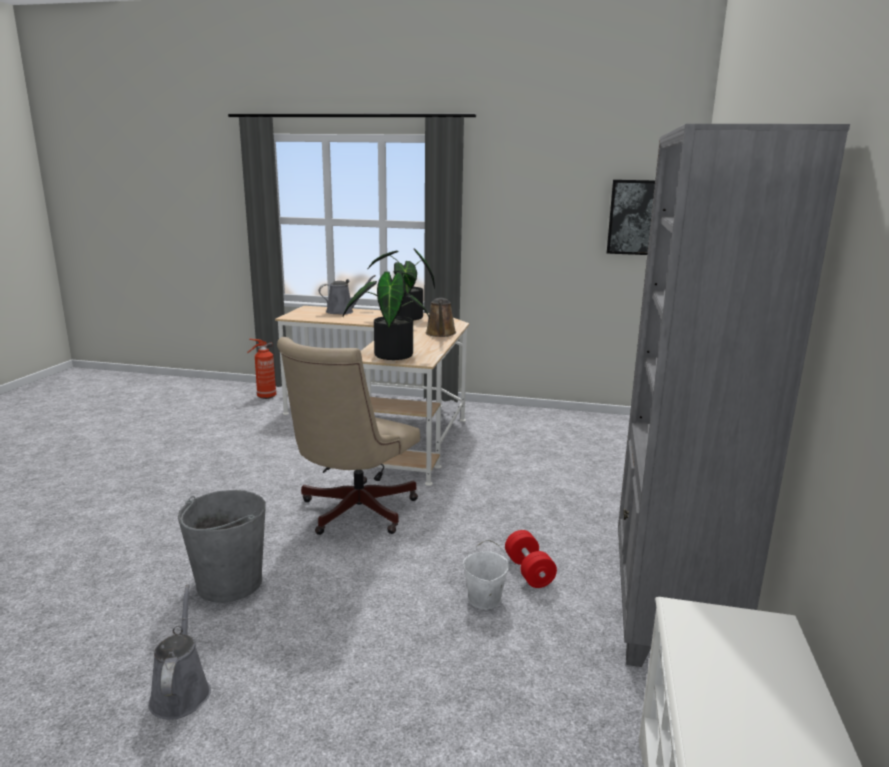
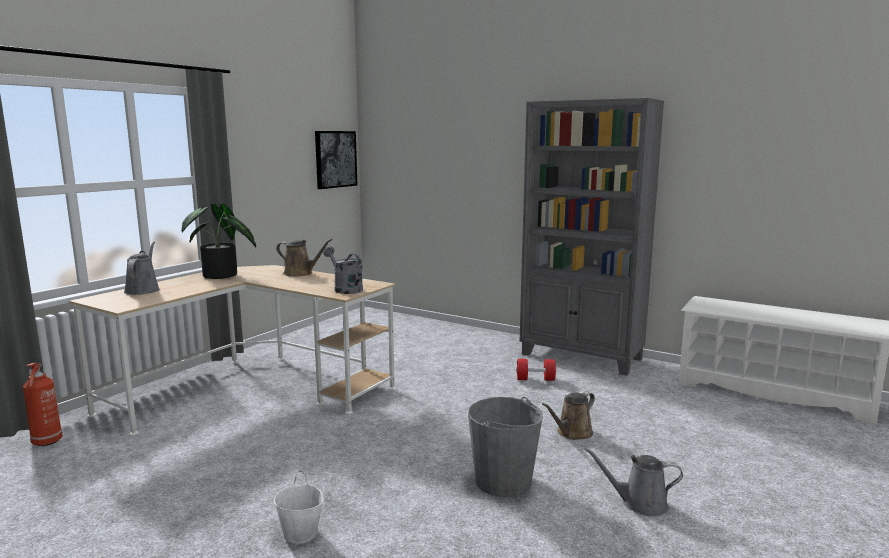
camera: 70 degrees left, 5 degrees down
(352, 513) = (418, 421): beige office chair -> none
(363, 620) = (572, 433): none -> brown watering can
(390, 354) = (345, 289): potted plant -> grey watering can
(484, 599) = (560, 395): white bucket -> white bucket (301, 533)

